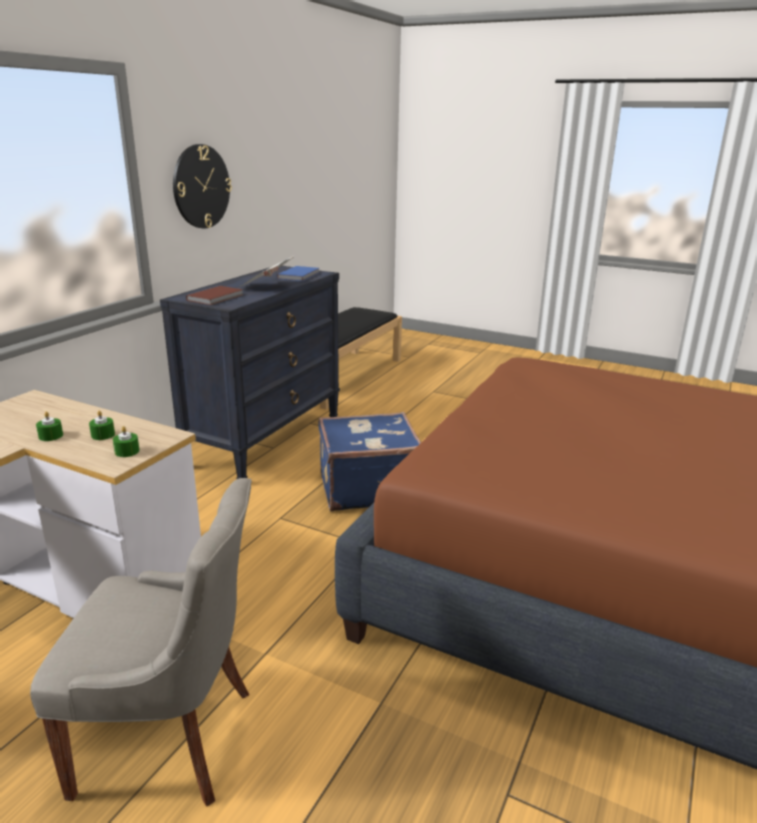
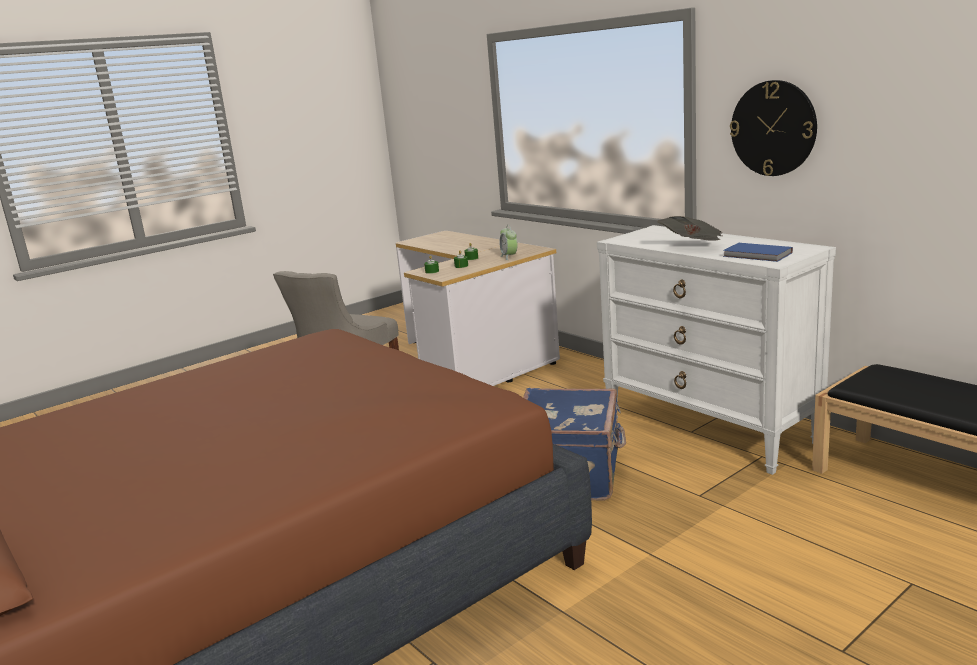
camera: 115 degrees right, 5 degrees down
(65, 410) = (509, 257): none -> alarm clock
(216, 297) = (650, 236): brown book -> none
(266, 441) = (709, 428): black dresser -> white dresser

